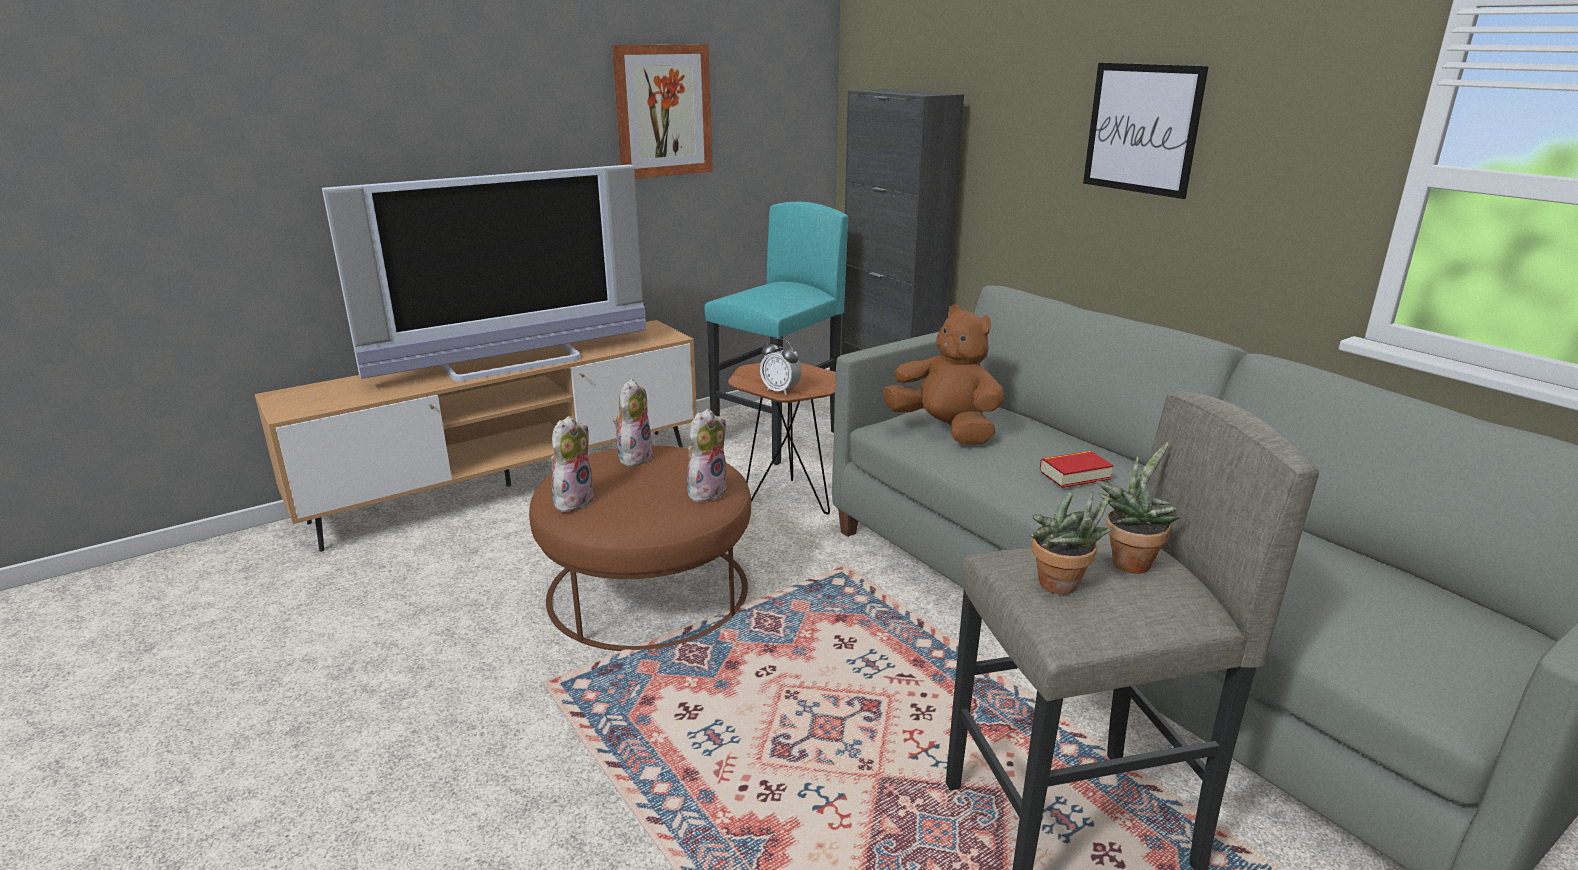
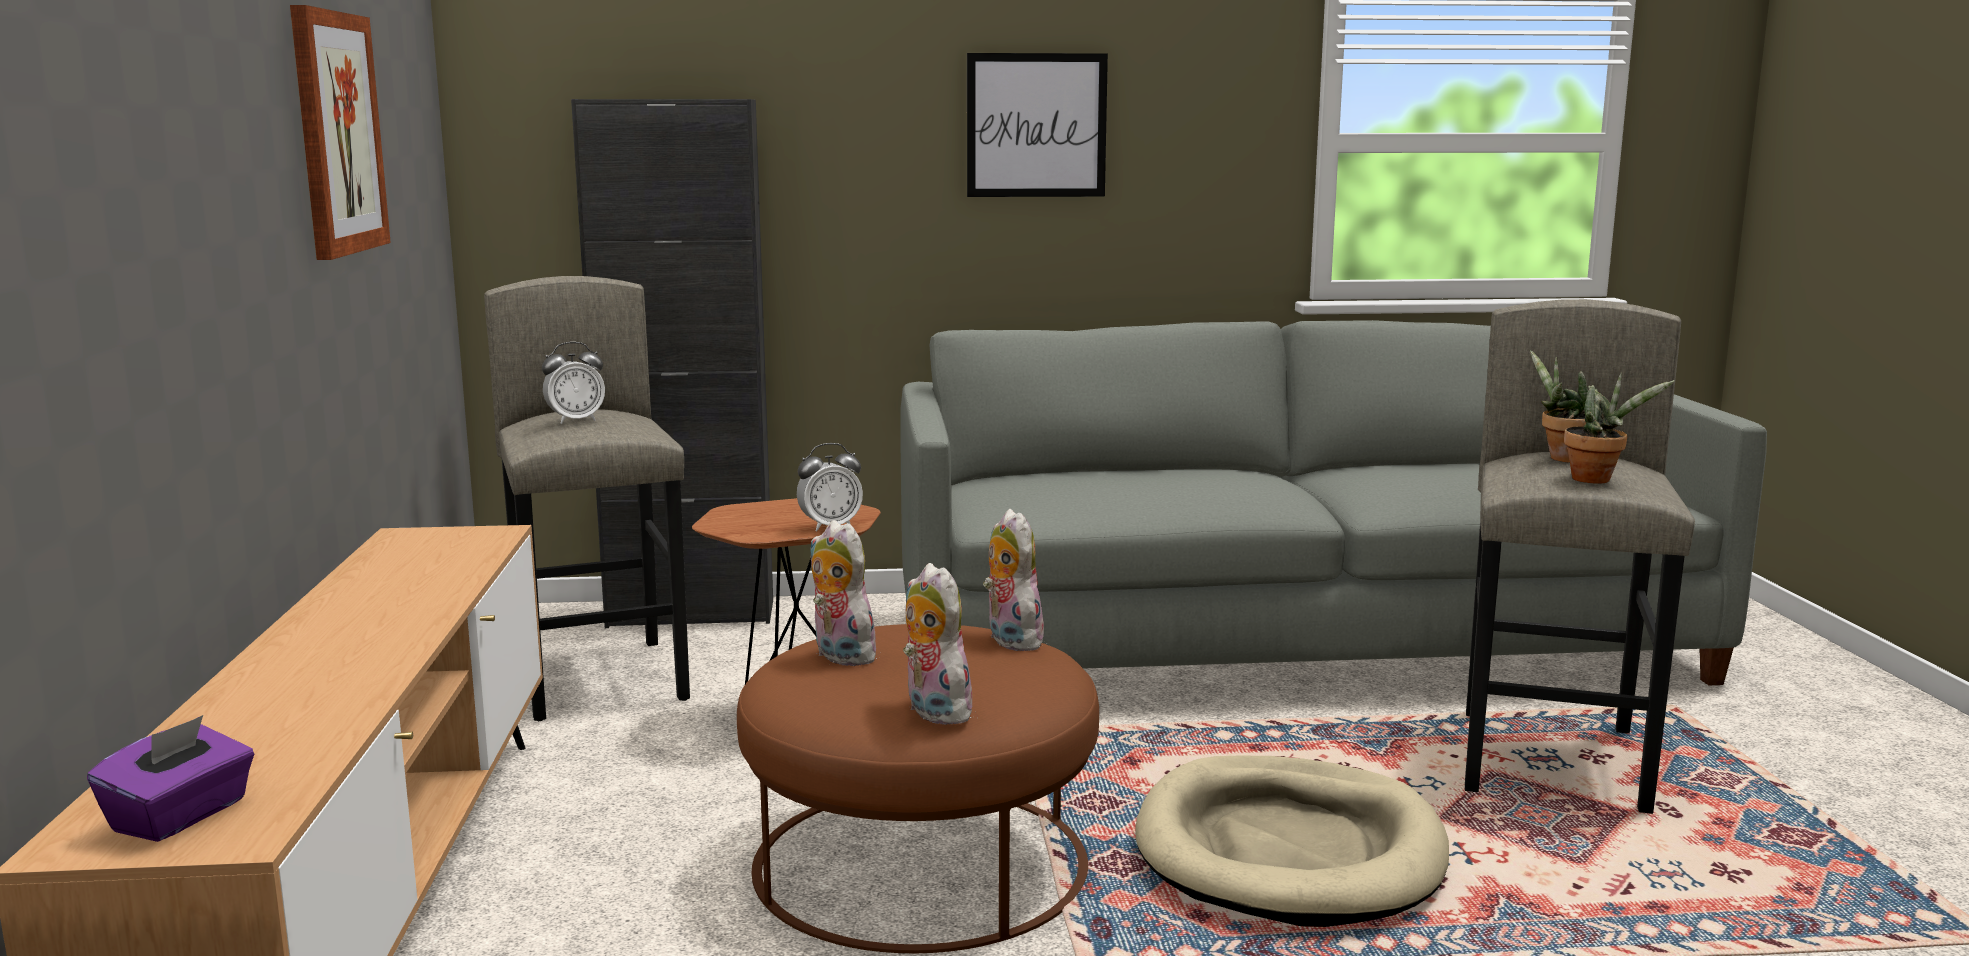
camera: 60 degrees left, 10 degrees down
(304, 399) = (181, 816): none -> purple tissue box
(514, 363) = (379, 631): television -> none
(766, 716) = (1289, 851): none -> beige dog bed
(769, 289) = (575, 421): none -> alarm clock
(777, 438) = (602, 679): turquoise stool -> grey stool
(945, 430) = (1068, 497): brown plush toy -> none
(1074, 475) = (1254, 481): book -> none

